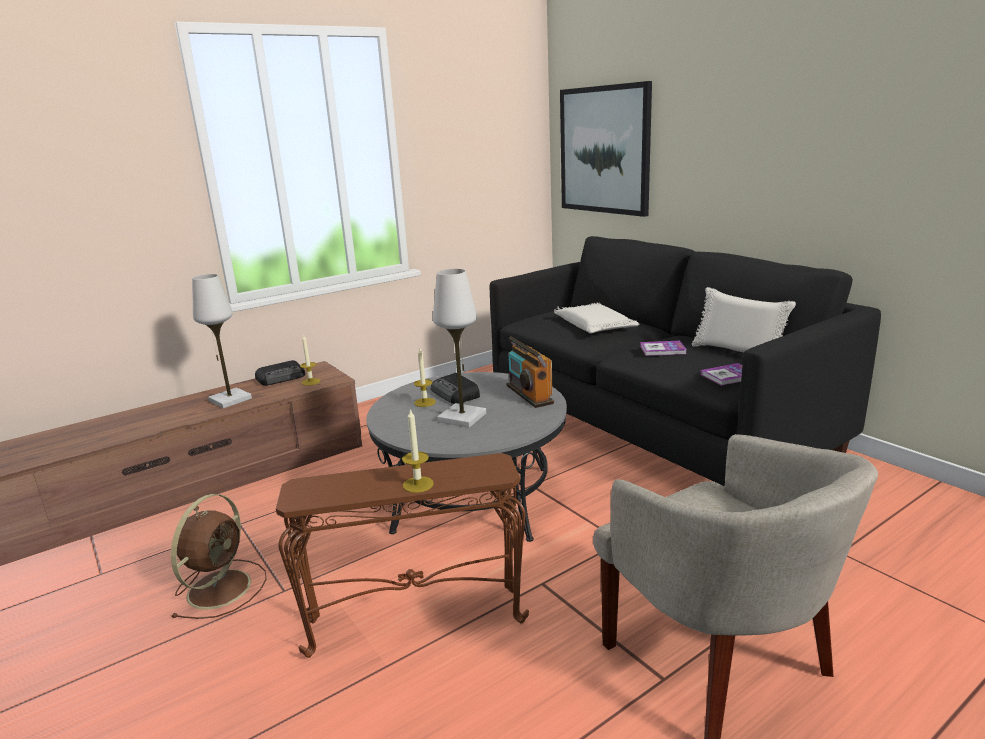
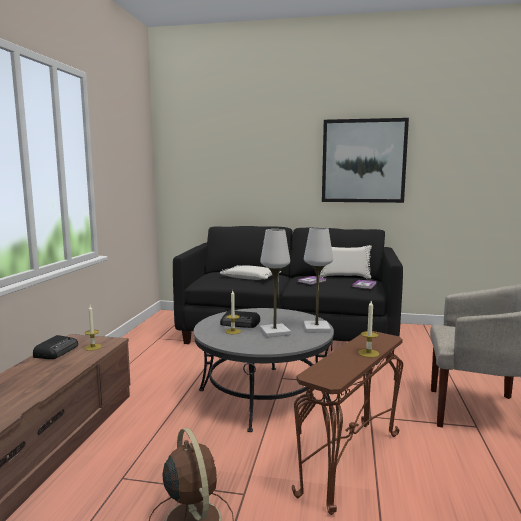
camera: 45 degrees left, 10 degrees down
(230, 400) = (42, 375): white table lamp -> white table lamp (316, 328)
(529, 394) = (282, 314): radio -> none
(604, 150) = (205, 174): picture -> picture (363, 161)

